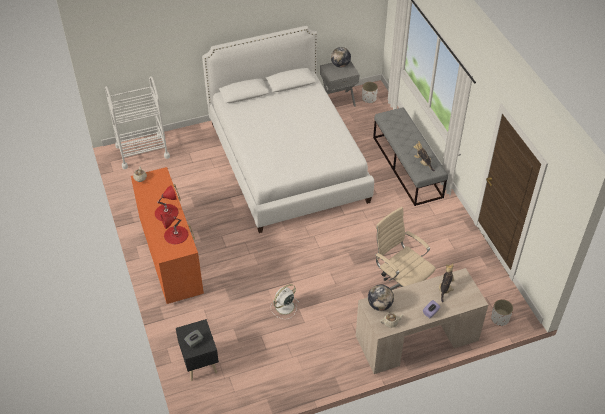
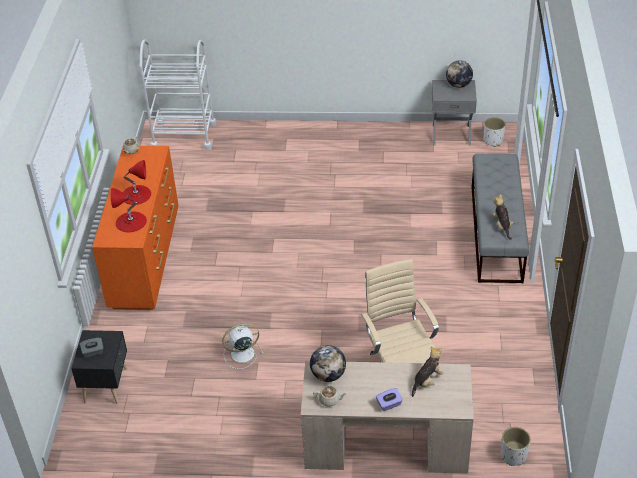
camera: 25 degrees right, 5 degrees down
(287, 161) = (346, 188): white bed -> none

